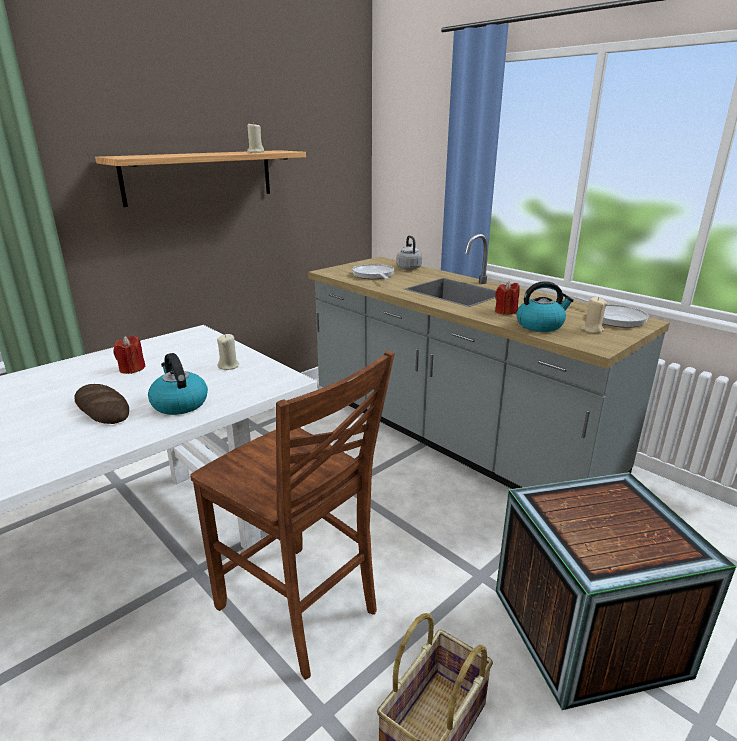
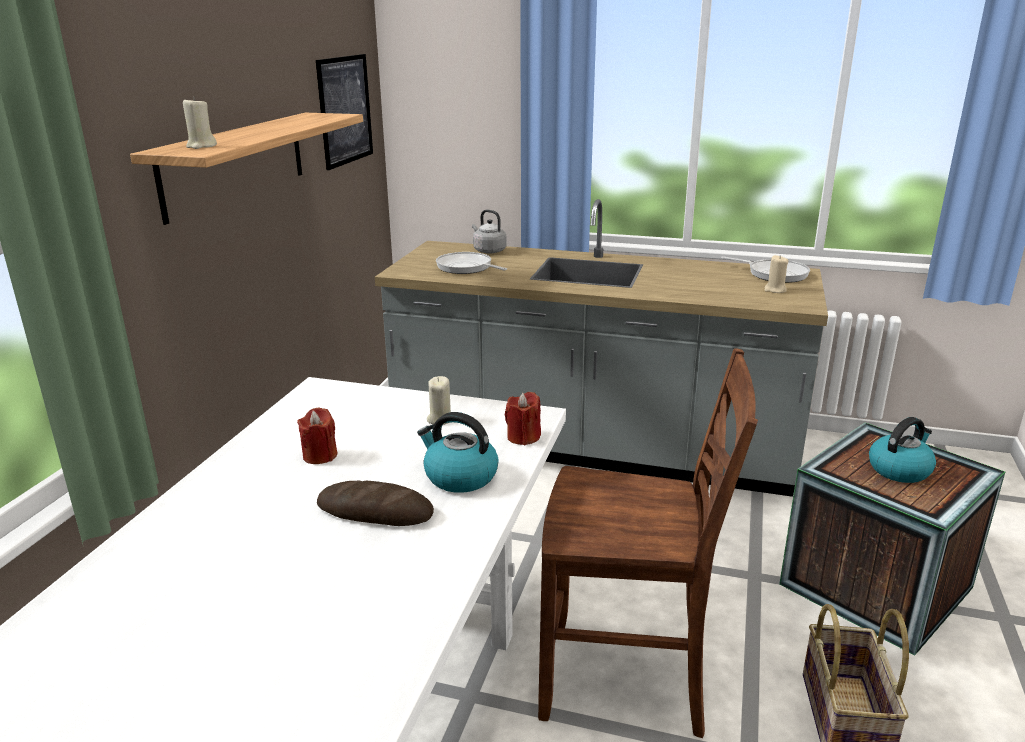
camera: 30 degrees left, 0 degrees up
(255, 152) = (310, 121): beige candle -> beige candle (201, 146)
(325, 154) = (345, 110): none -> picture
(505, 312) = (674, 286): red candle -> red candle (523, 437)
(540, 325) = (727, 294): kettle -> kettle (899, 469)

